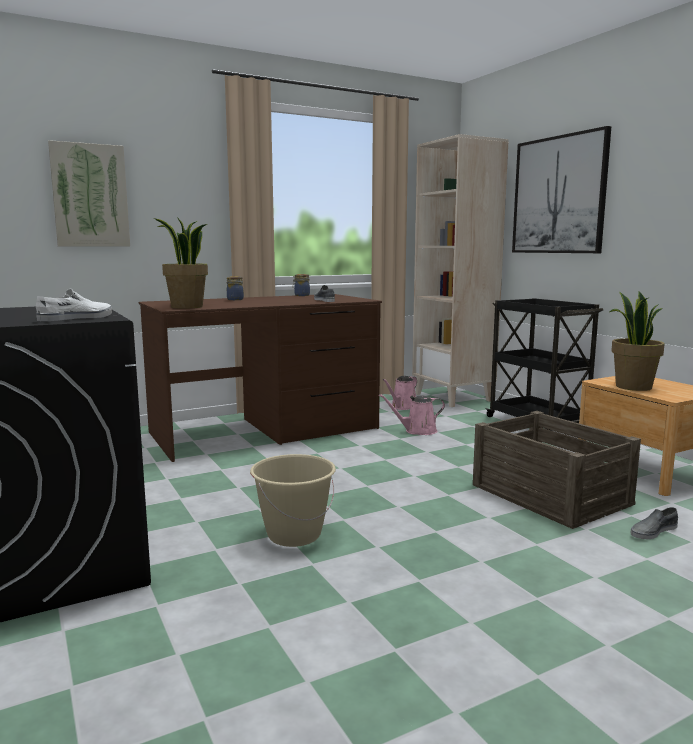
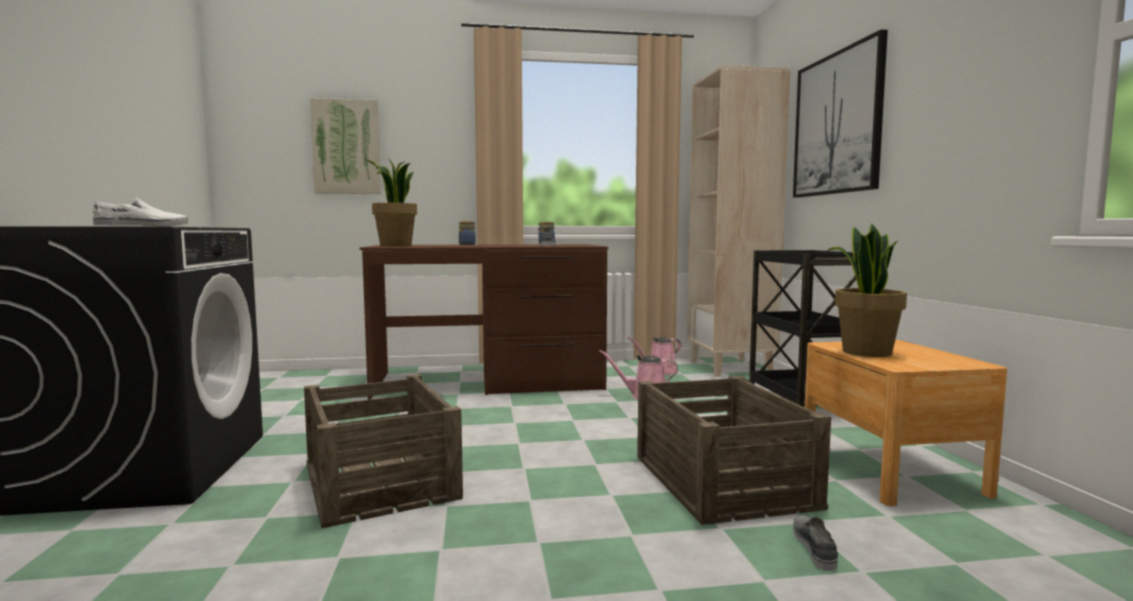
camera: 20 degrees right, 5 degrees down
(294, 535) = (381, 479): beige bucket -> crate
(653, 531) = (815, 547): grey shoe -> grey shoe turned 105 degrees clockwise

